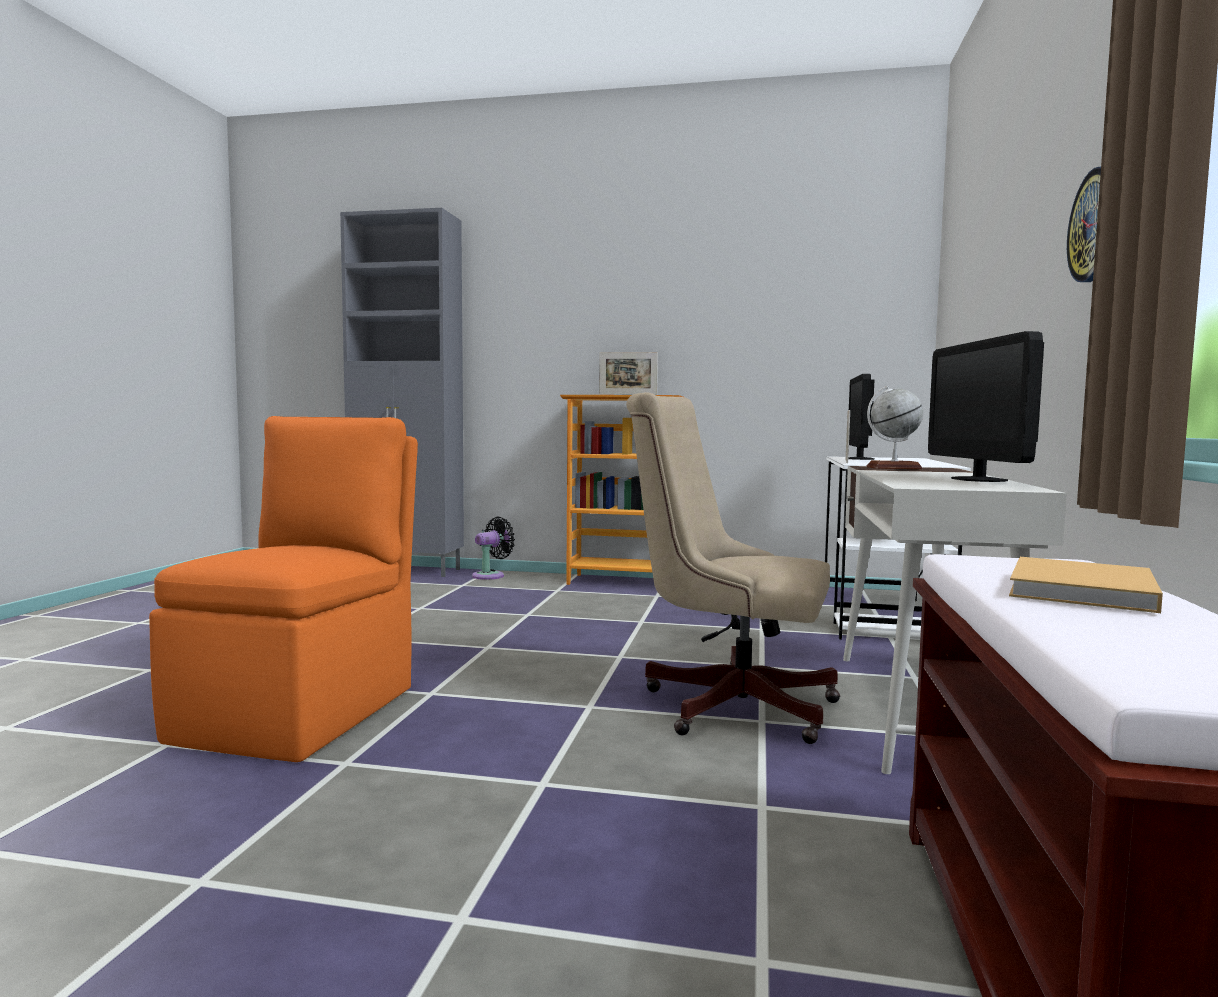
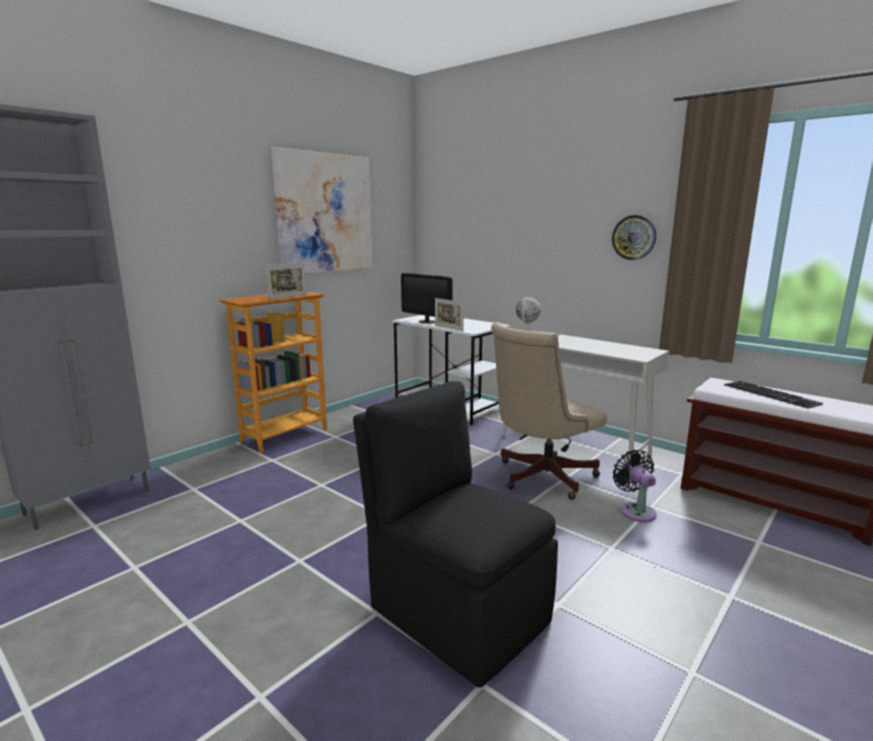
camera: 60 degrees left, 10 degrees up
(302, 712) = (456, 611): orange chair -> black chair
(491, 575) = (183, 471): black fan -> black fan (636, 511)
(739, 294) = (325, 213): none -> picture
(979, 479) = (607, 344): monitor -> none
(1081, 591) = (772, 394): beige book -> keyboard

